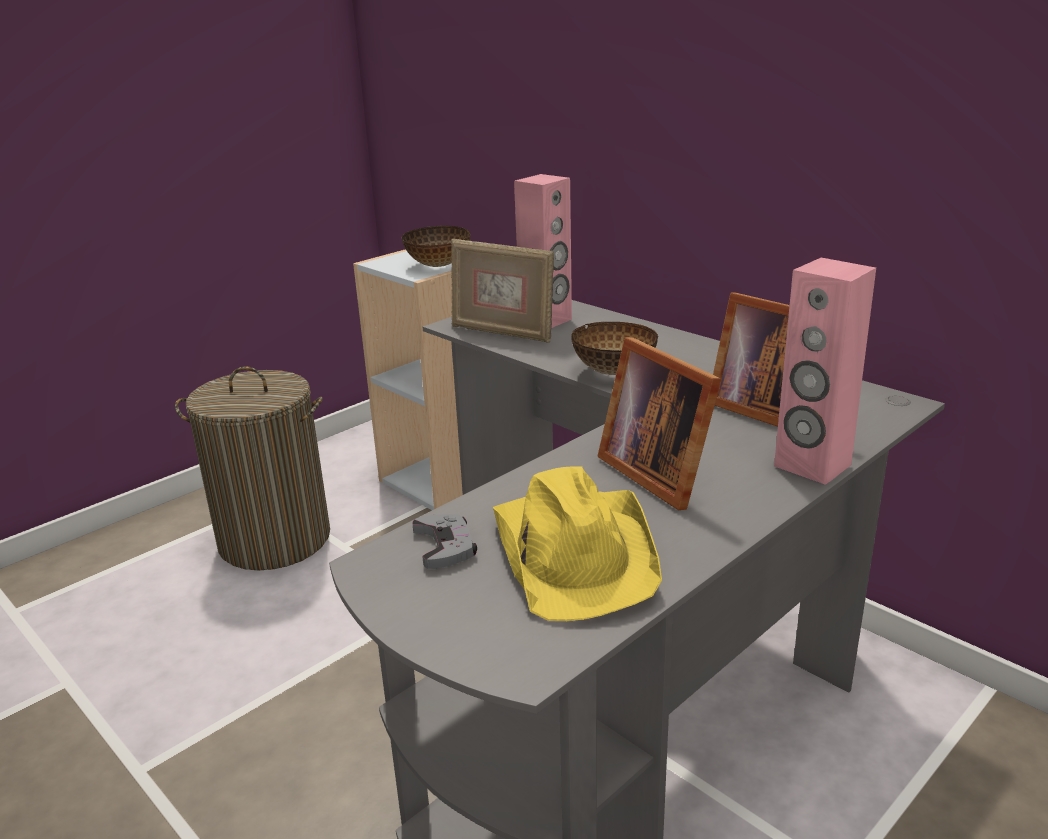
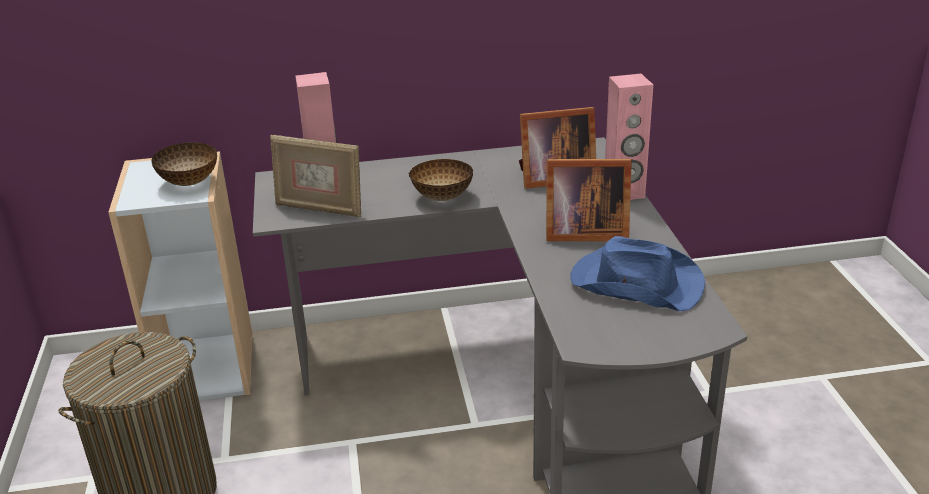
camera: 55 degrees left, 5 degrees up
(445, 546) = (587, 317): grey game controller -> none
(502, 333) = (319, 209): picture frame -> picture frame turned 45 degrees clockwise
(575, 552) = (635, 282): yellow hat -> blue hat

